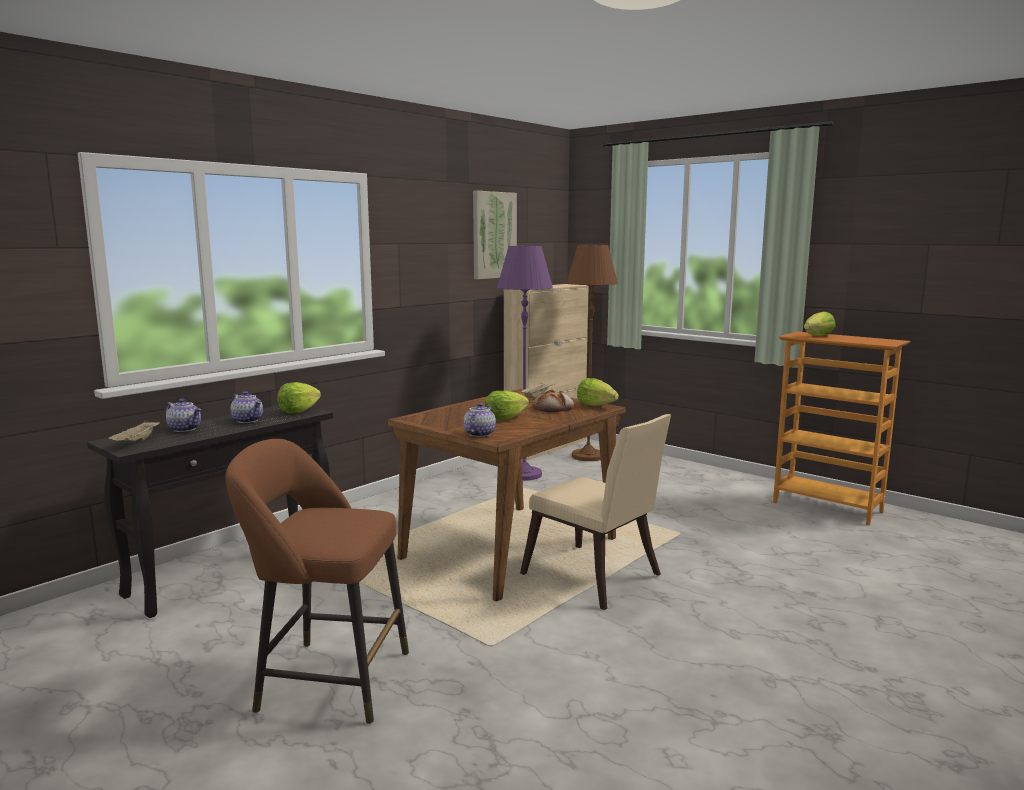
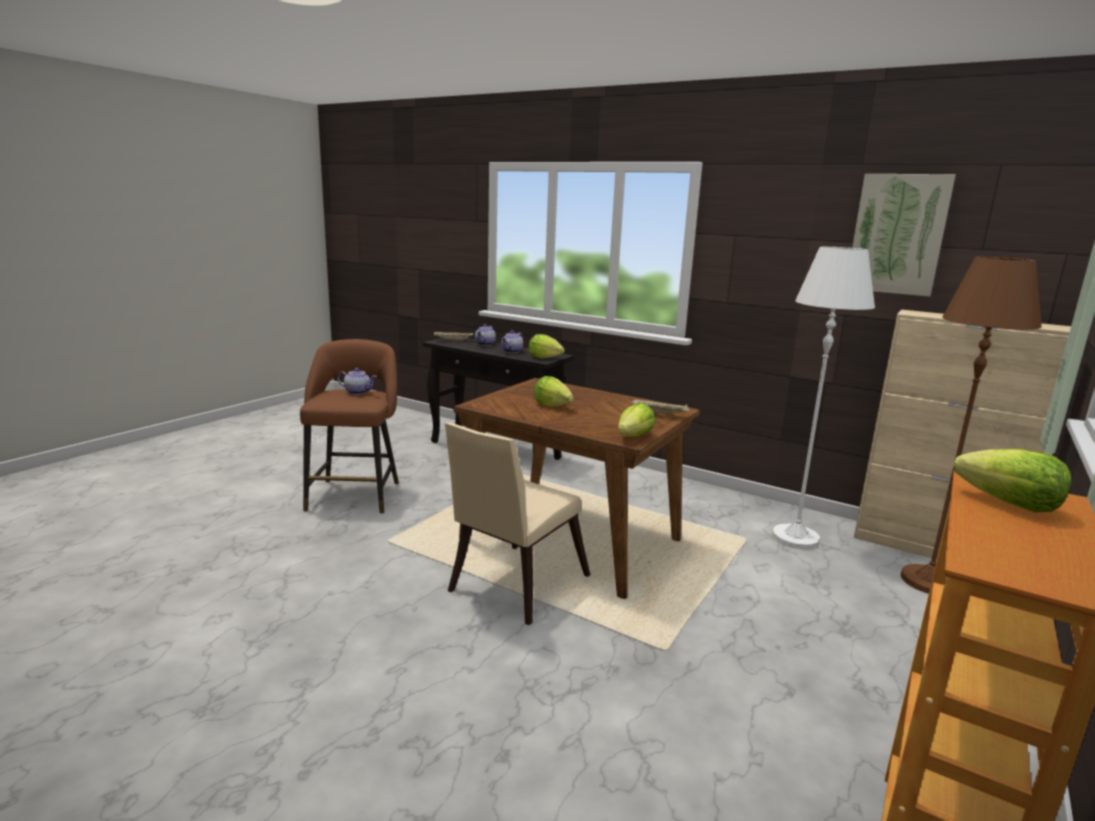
camera: 80 degrees right, 5 degrees up
(479, 434) = (493, 400): teapot -> teapot (358, 392)
(524, 474) = (795, 538): purple floor lamp -> white floor lamp
(553, 408) = (610, 421): bread -> none

